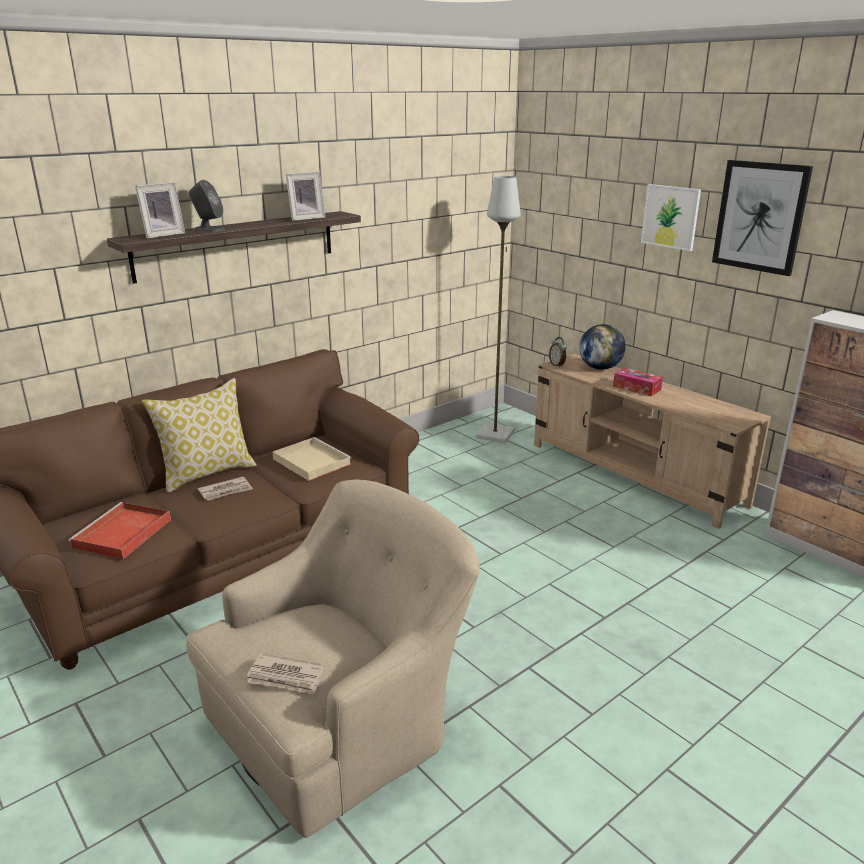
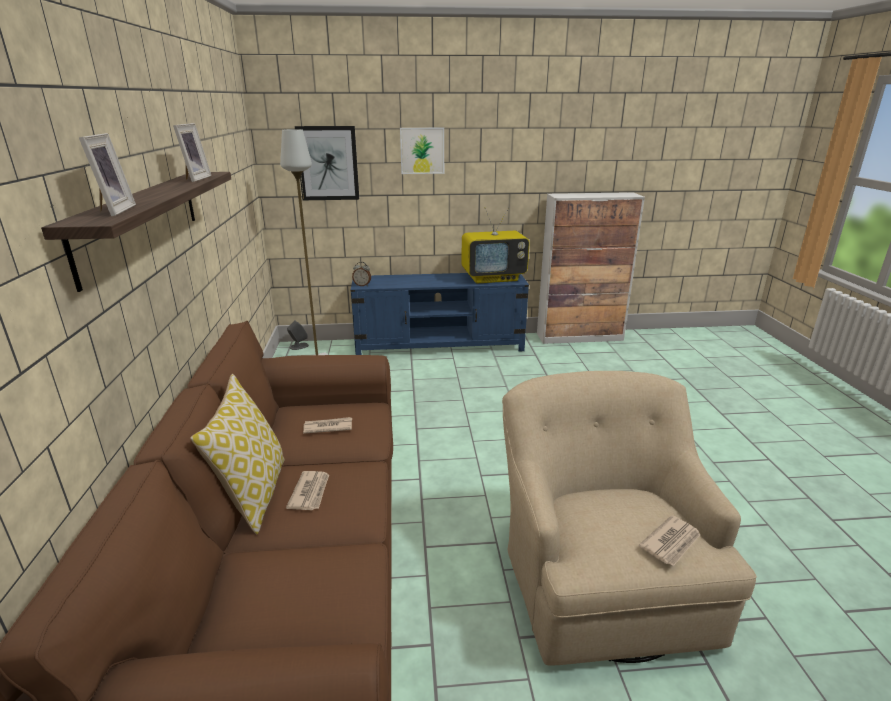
camera: 55 degrees left, 0 degrees up
(122, 534) = (318, 593): red tray -> none
(208, 229) = (141, 199): grey speaker -> grey speaker (299, 346)
(310, 461) = (327, 427): beige tray -> newspaper
(600, 368) = (389, 278): globe -> none
(635, 474) = (440, 345): beige tv stand -> blue tv stand
(636, 388) = (435, 281): tissue box -> none
(712, 410) = (493, 278): none -> television
(760, 217) = (491, 141): picture -> picture (328, 163)

